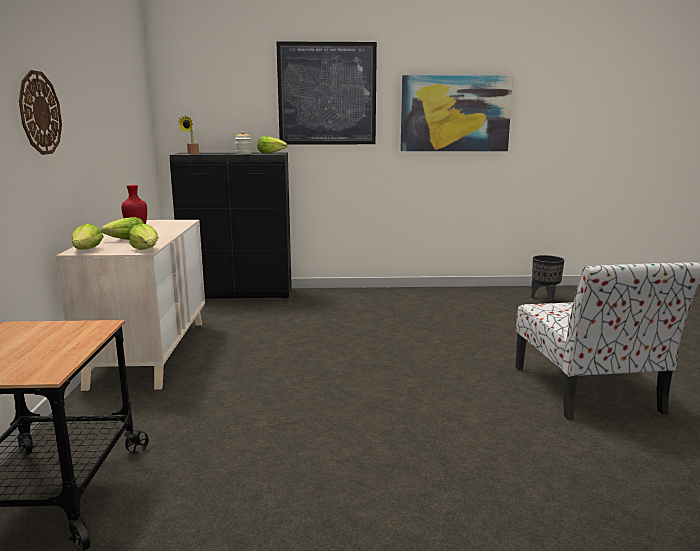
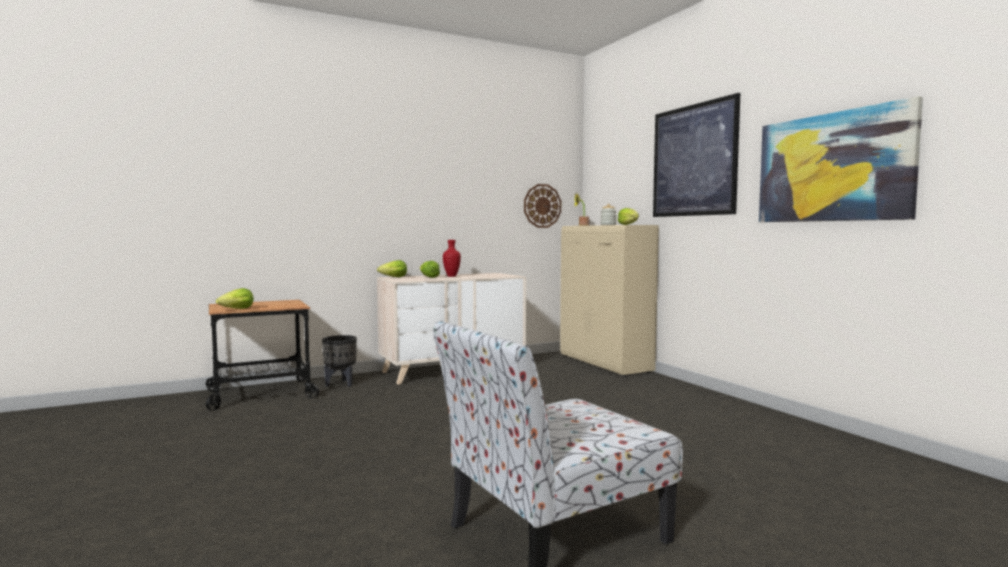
camera: 65 degrees right, 10 degrees down
(39, 113) = (383, 189): wall clock -> wall clock (542, 206)
(146, 250) = (405, 280): lettuce -> lettuce (237, 309)
(239, 294) = (605, 364): black cabinet -> beige cabinet
(544, 299) = (917, 485): black planter -> black planter (340, 384)

